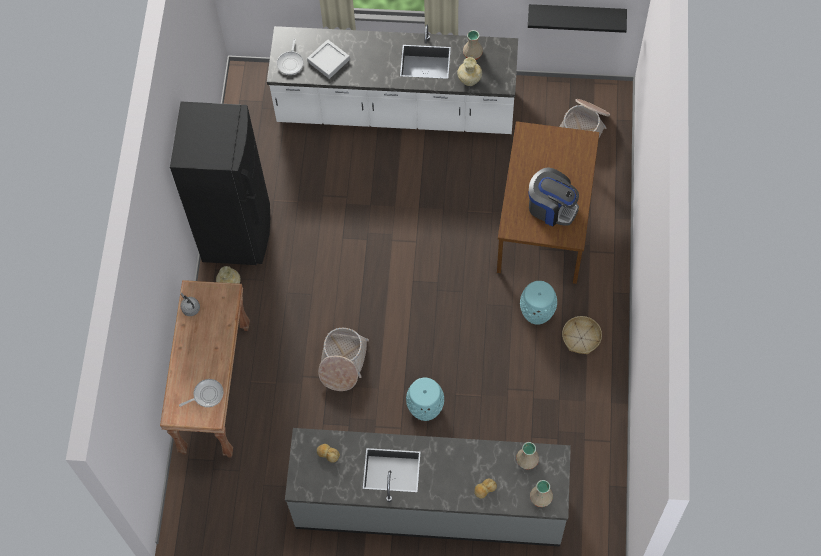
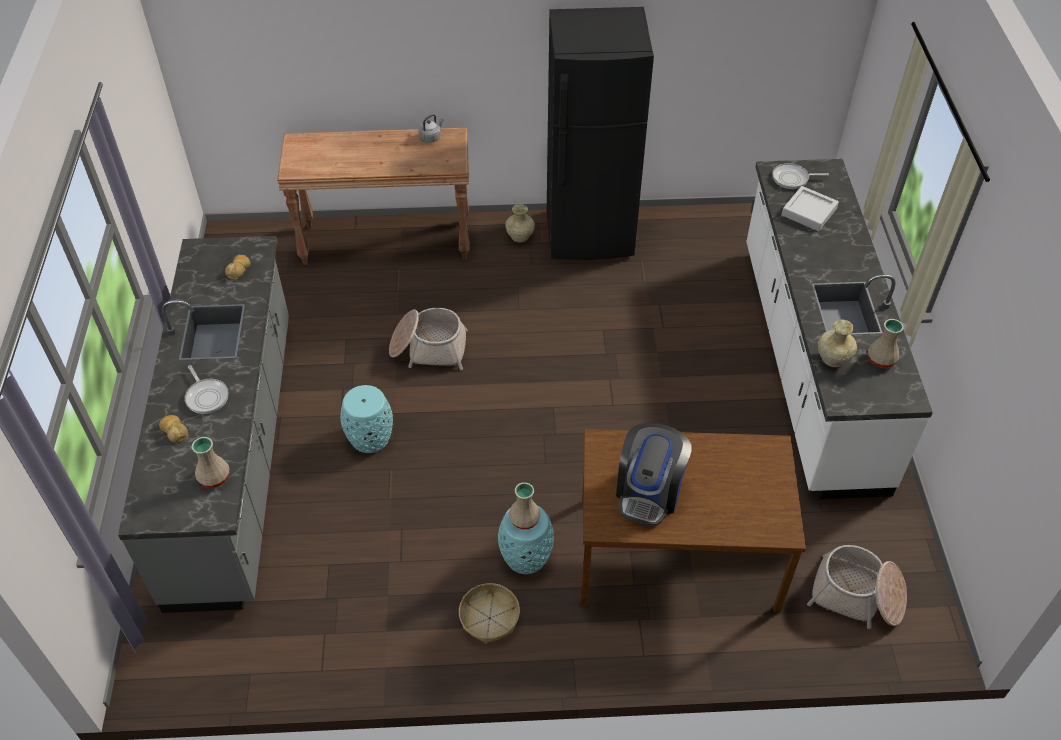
camera: 80 degrees right, 15 degrees down
(206, 395) = (320, 162): frying pan -> frying pan (206, 396)
(541, 498) = (154, 499): beige vase -> beige vase (524, 519)
(576, 14) = (1000, 465): black shelf -> none

